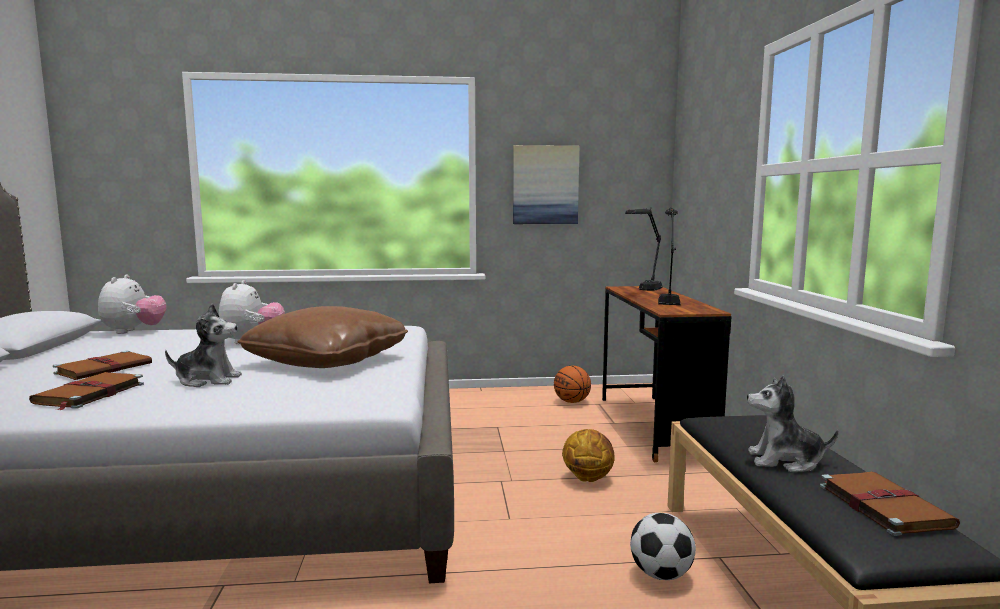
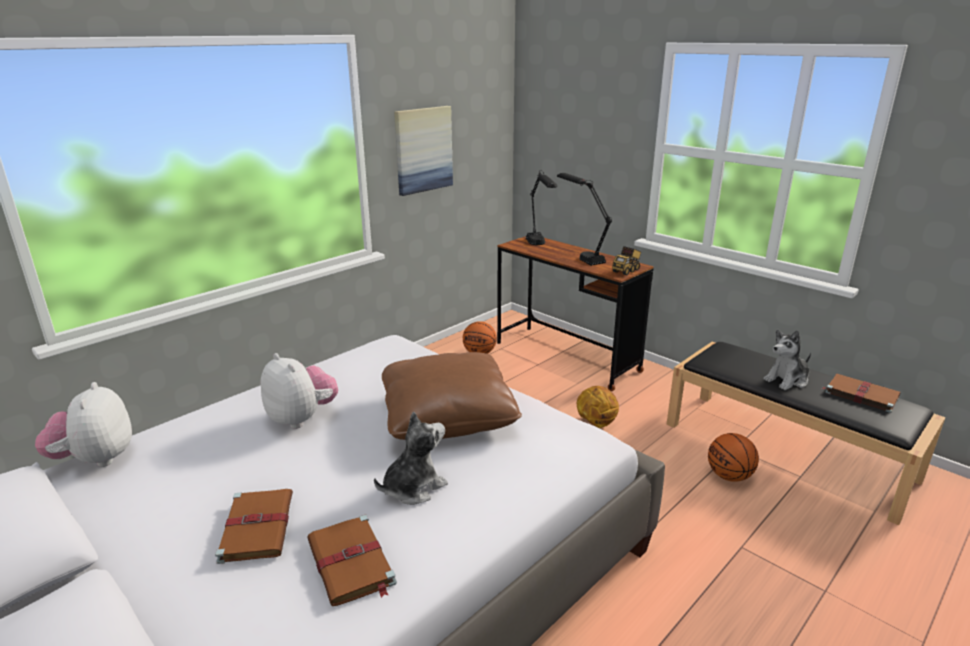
camera: 40 degrees left, 15 degrees up
(133, 331) = (95, 459): plush toy -> plush toy turned 150 degrees counterclockwise
(661, 575) = (729, 476): football -> basketball
(686, 311) = (626, 271): none -> toy truck

